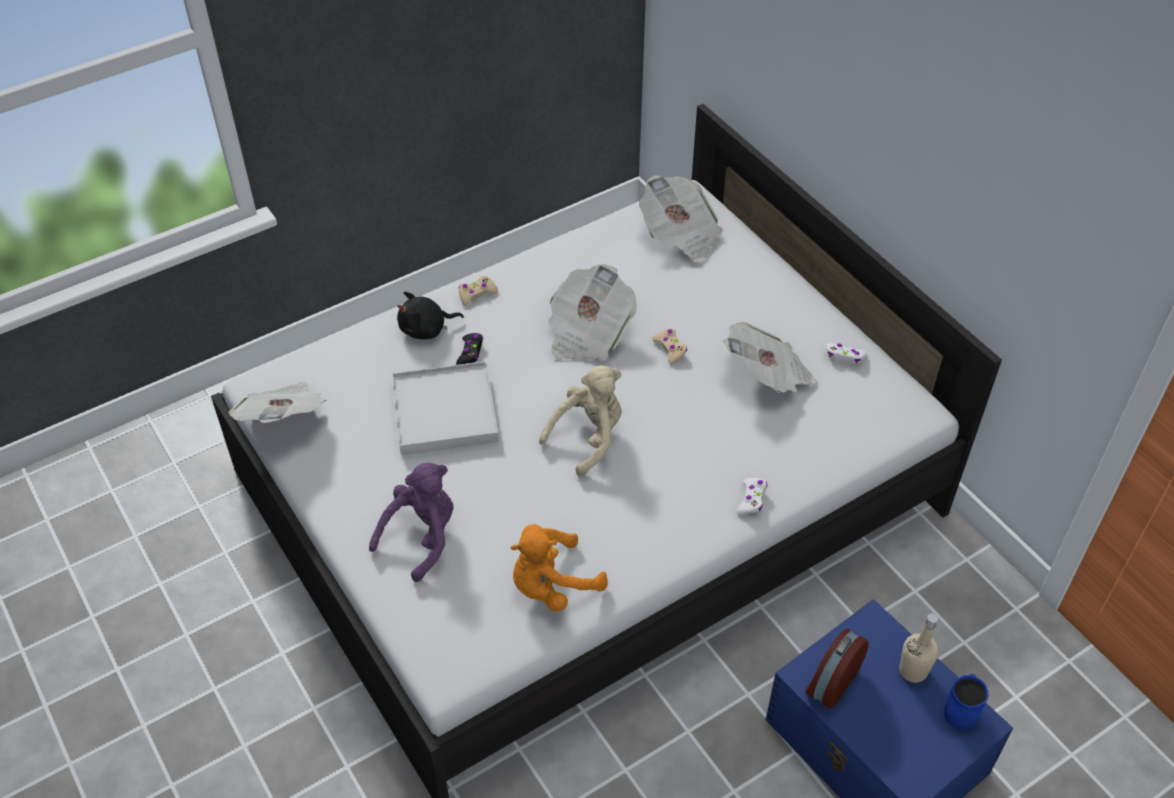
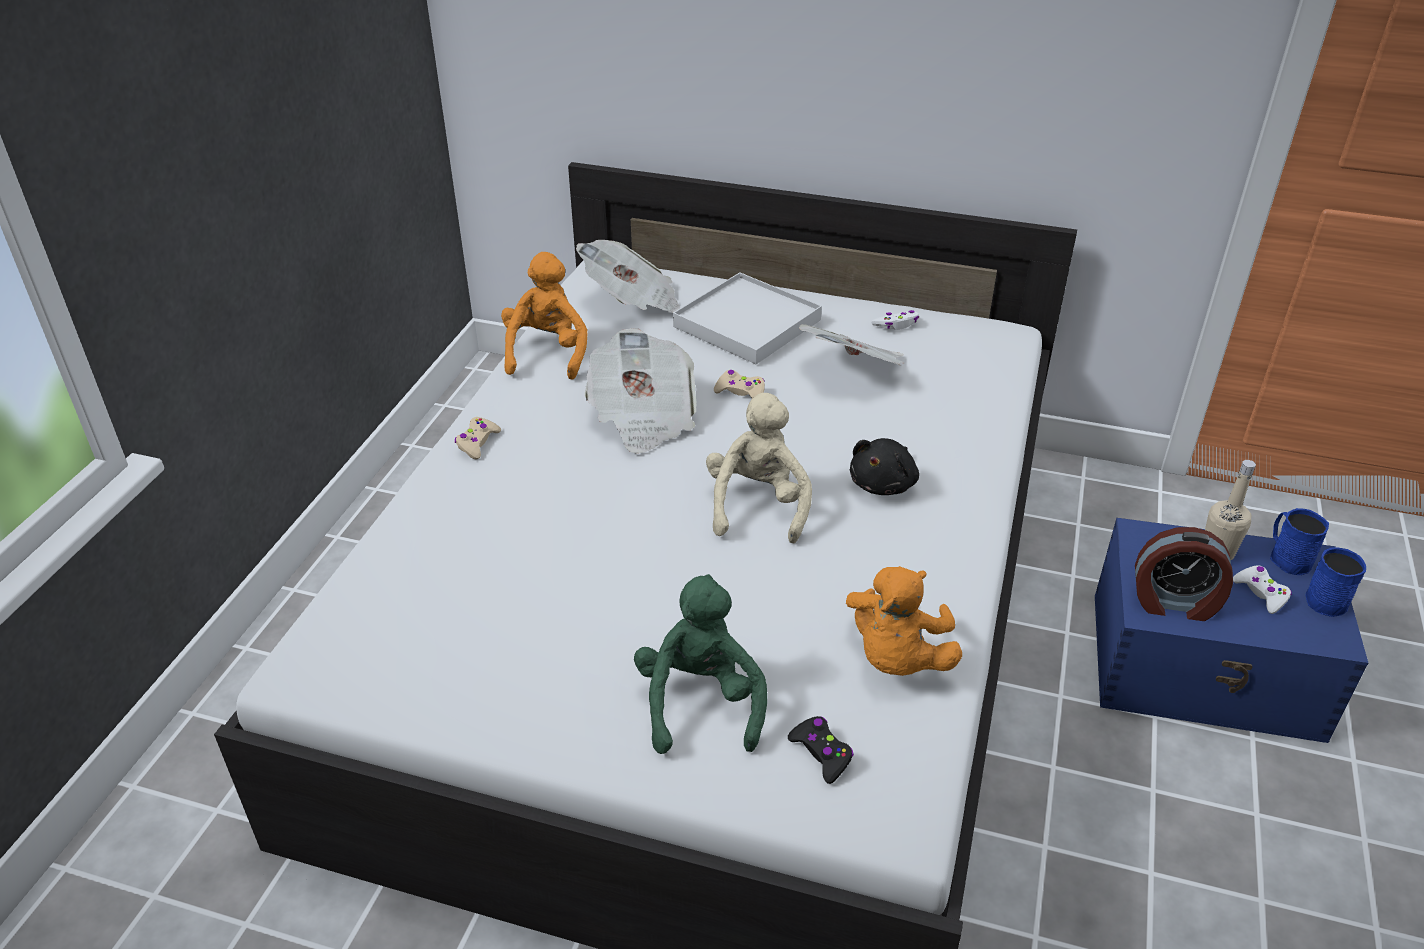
camera: 40 degrees left, 10 degrees down
(284, 419) = (376, 685): newspaper -> none
(422, 537) = (700, 702): purple plush toy -> green plush toy
(426, 329) = (456, 502): black plush toy -> black plush toy (884, 484)
(445, 411) = (575, 565): white tray -> white tray (747, 323)
(470, 352) = (535, 497): black game controller -> black game controller (821, 753)
(584, 248) = (547, 353): none -> orange plush toy
(751, 499) = (973, 470): white game controller -> white game controller (1261, 593)
(831, 681) = (1174, 603): alarm clock -> alarm clock turned 75 degrees counterclockwise
(948, 754) = (1325, 597): none -> blue mug

